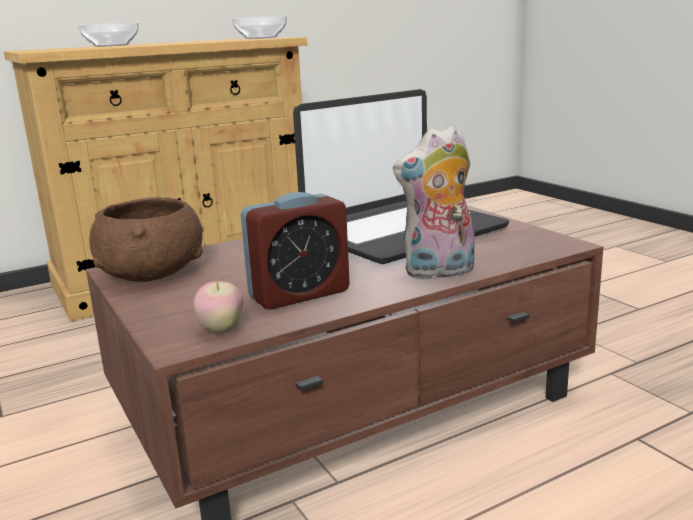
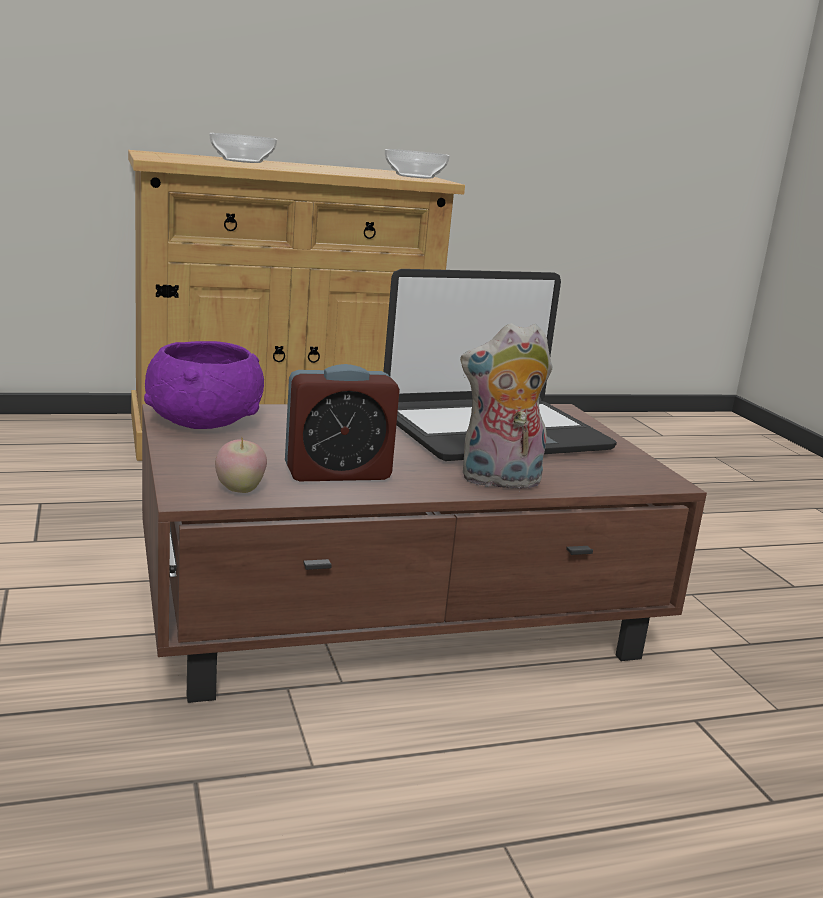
camera: 10 degrees right, 0 degrees up
(151, 273) = (203, 421): brown bowl -> purple bowl

